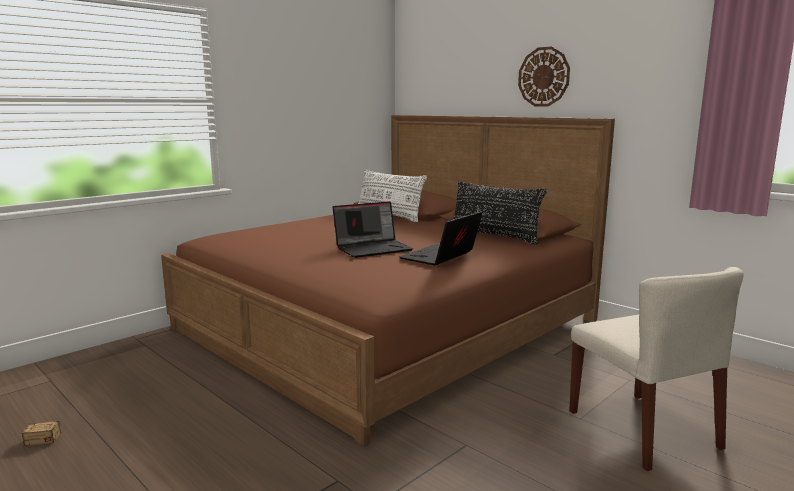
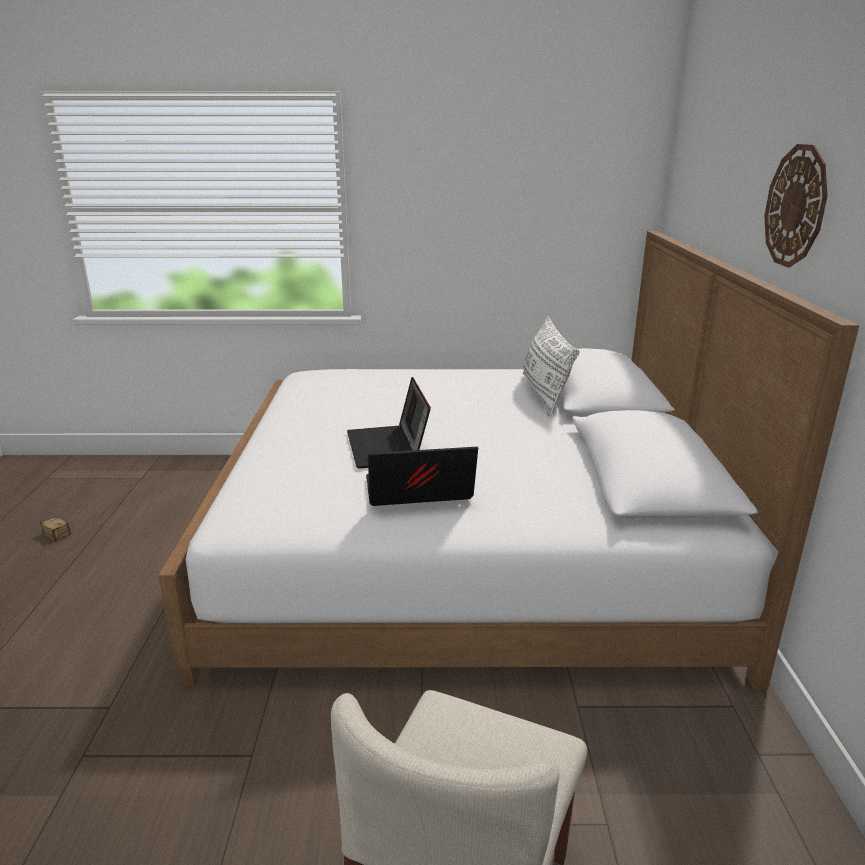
camera: 45 degrees right, 10 degrees up
(373, 248) = (388, 448): laptop -> laptop turned 60 degrees clockwise
(387, 323) = (464, 542): brown bed -> white bed
(493, 236) = (581, 481): black pillow -> none

